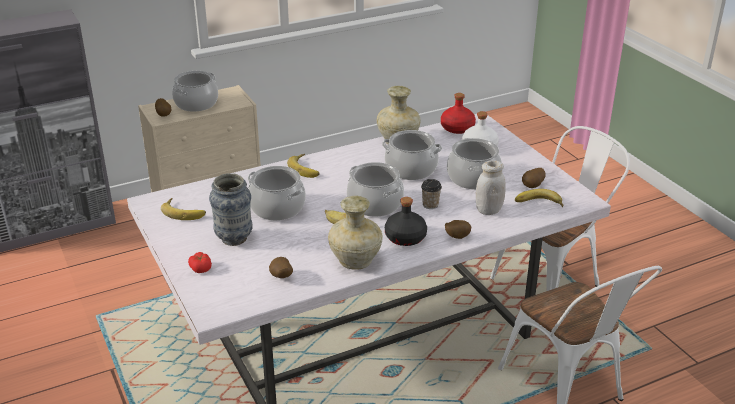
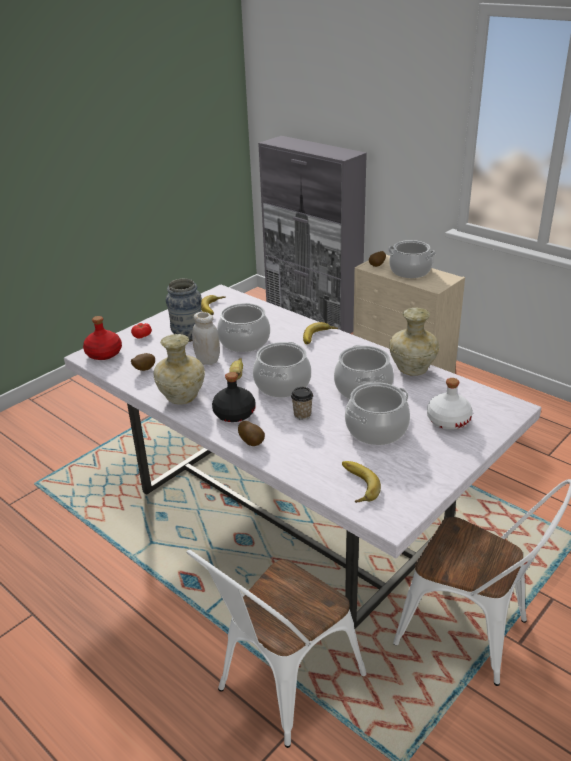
camera: 70 degrees right, 0 degrees up
(457, 128) = (479, 397): red bottle -> red bottle (104, 354)
(488, 210) = (317, 452): white jar -> white jar (208, 360)
(533, 186) = (392, 474): potato -> none

